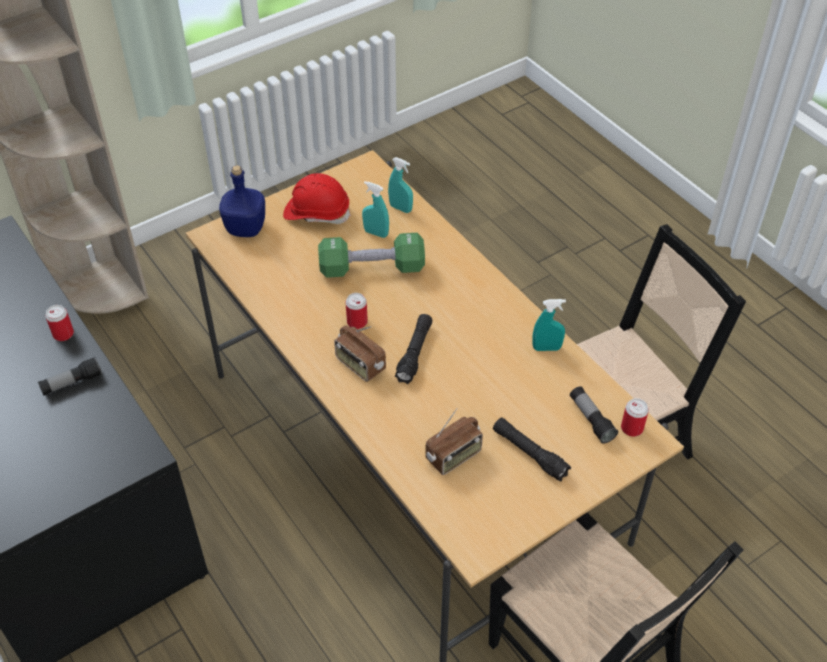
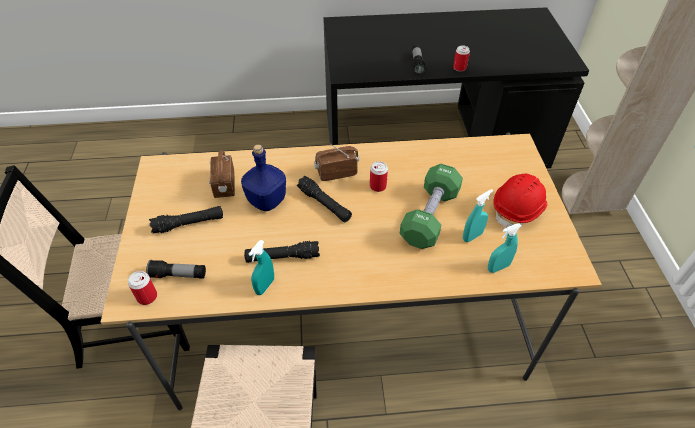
camera: 120 degrees right, 0 degrees up
(245, 228) = (519, 163): blue bottle -> blue bottle (267, 200)
(506, 352) = (282, 257): none -> black flashlight

